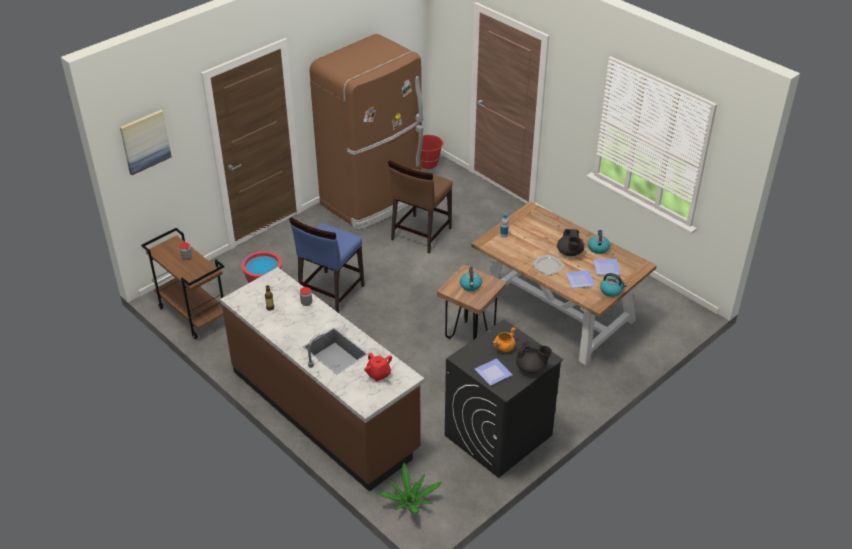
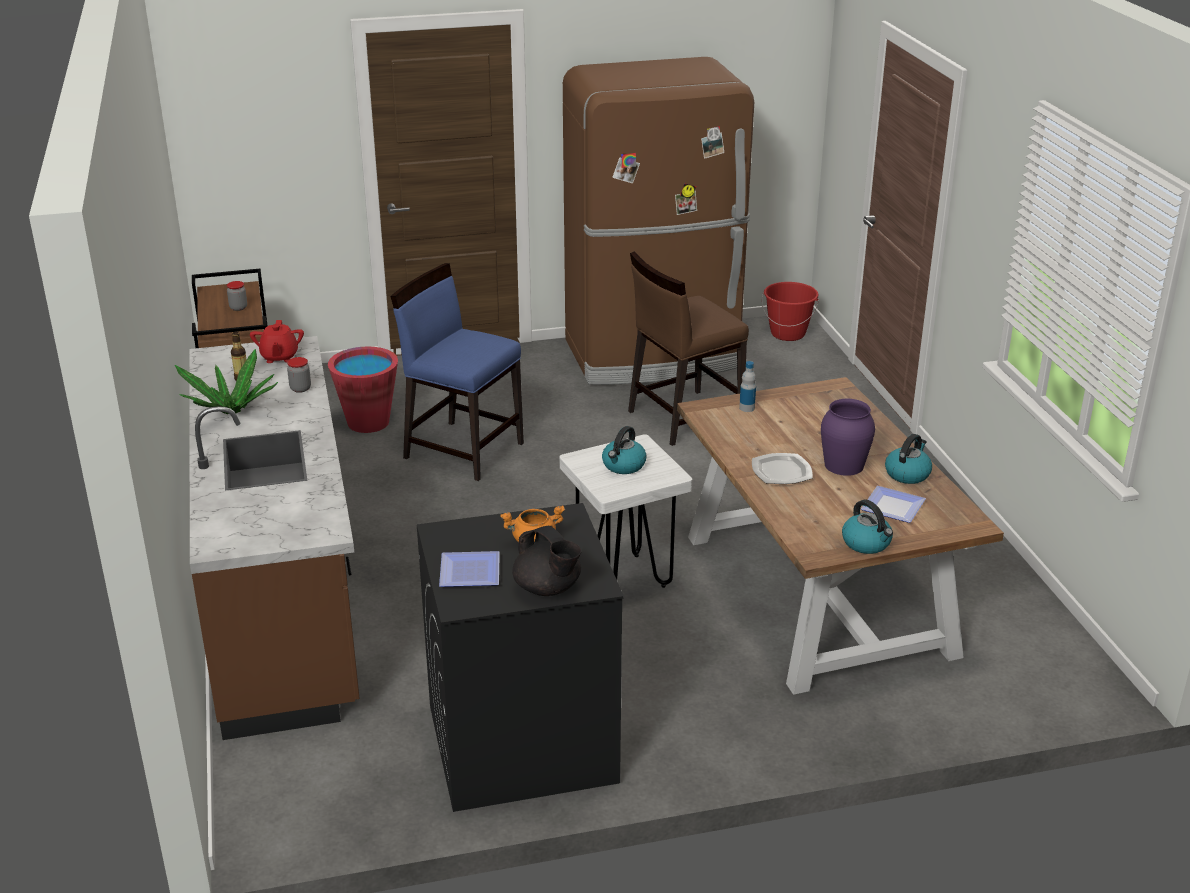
camera: 30 degrees right, 10 degrees down
(145, 141) = (232, 106): picture -> none
(330, 292) = (463, 449): blue chair -> blue chair turned 60 degrees clockwise
(378, 374) = (287, 512): red teapot -> red teapot (279, 357)
(410, 501) = (267, 783): potted plant -> potted plant (230, 410)
(469, 336) = (623, 578): brown stool -> white stool
(570, 253) = (843, 465): black teapot -> purple vase
(581, 281) = (822, 510): plate -> none

